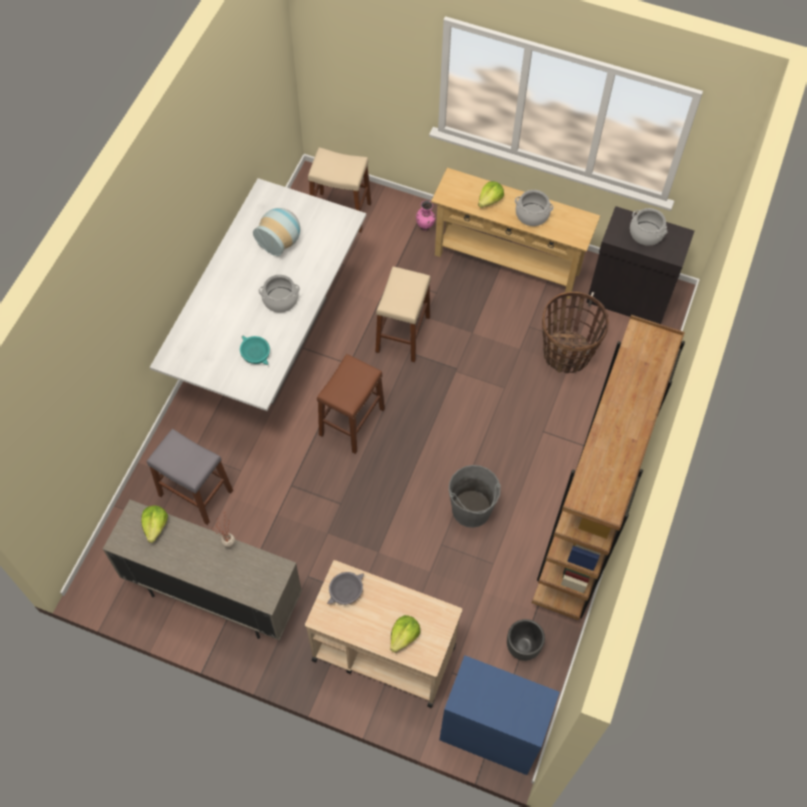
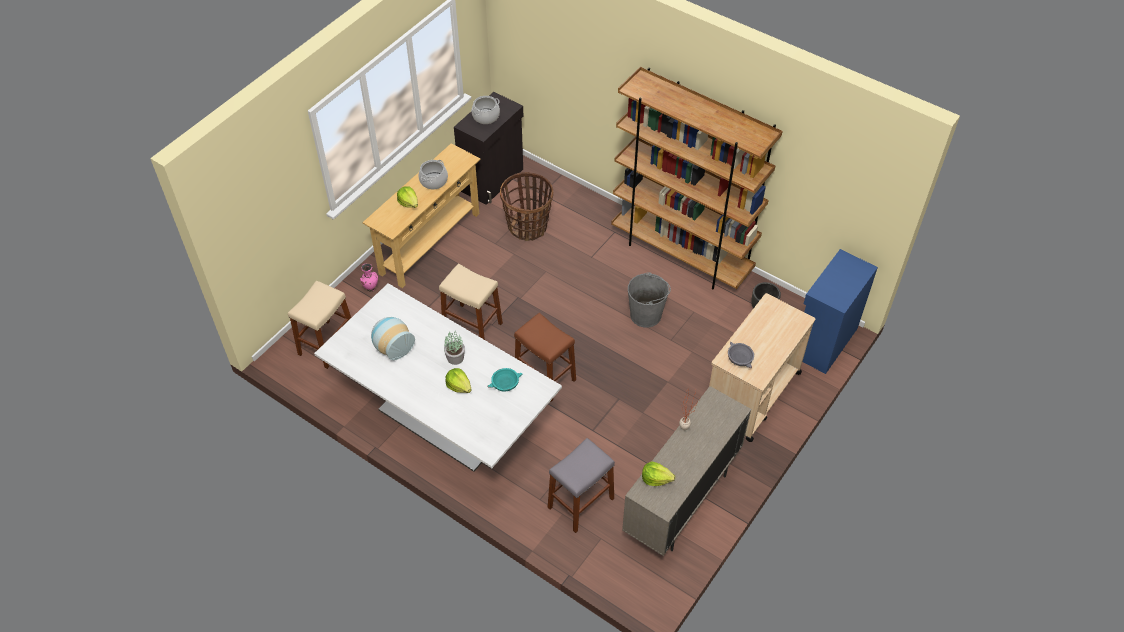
camera: 75 degrees left, 10 degrees down
(280, 299) = (455, 357): cooking pot -> potted plant
(404, 636) = (781, 330): lettuce -> lettuce (459, 386)

